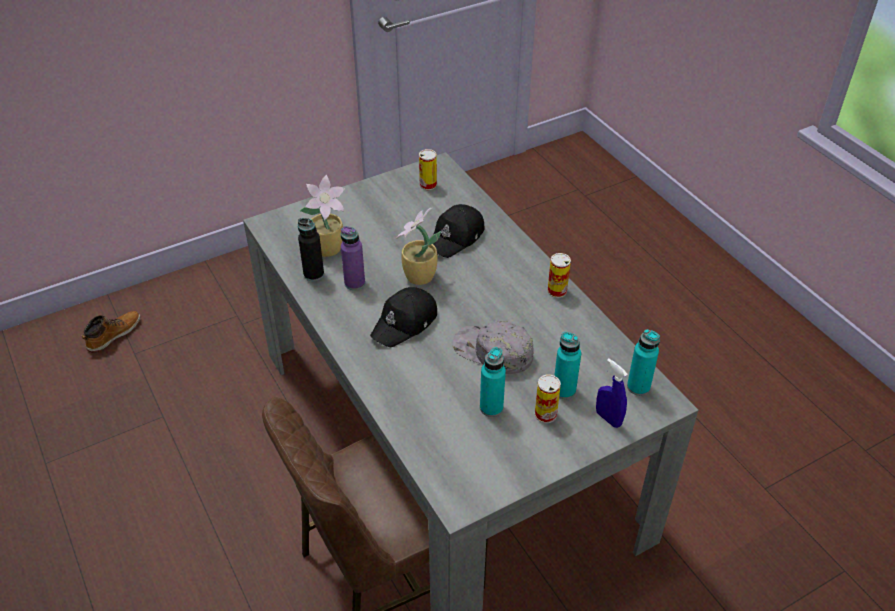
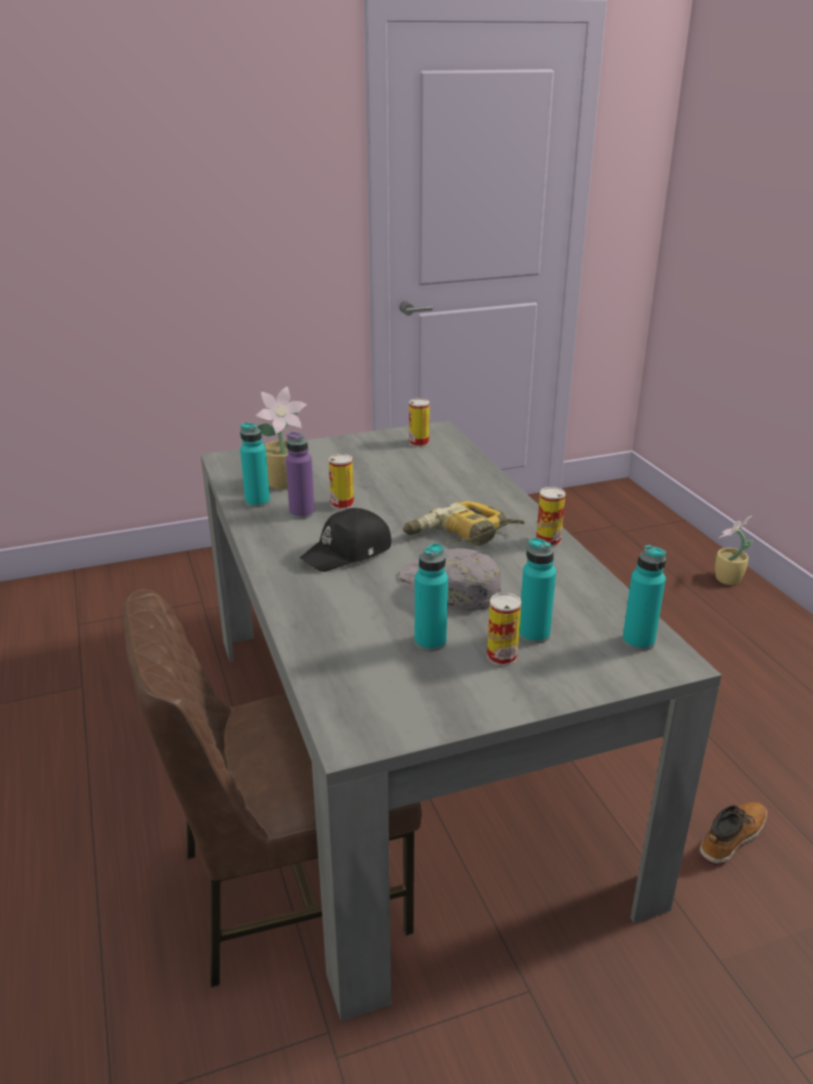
camera: 10 degrees right, 15 degrees down
(114, 335) = (64, 605): boot -> boot (731, 838)
(313, 274) = (257, 502): black bottle -> turquoise bottle
(384, 268) = (342, 504): none -> can
(418, 277) = (380, 514): potted plant -> potted plant (726, 580)
(456, 237) = (437, 485): black cap -> none
(489, 294) = (461, 536): none -> power drill
(608, 418) = (589, 670): blue spray bottle -> none

